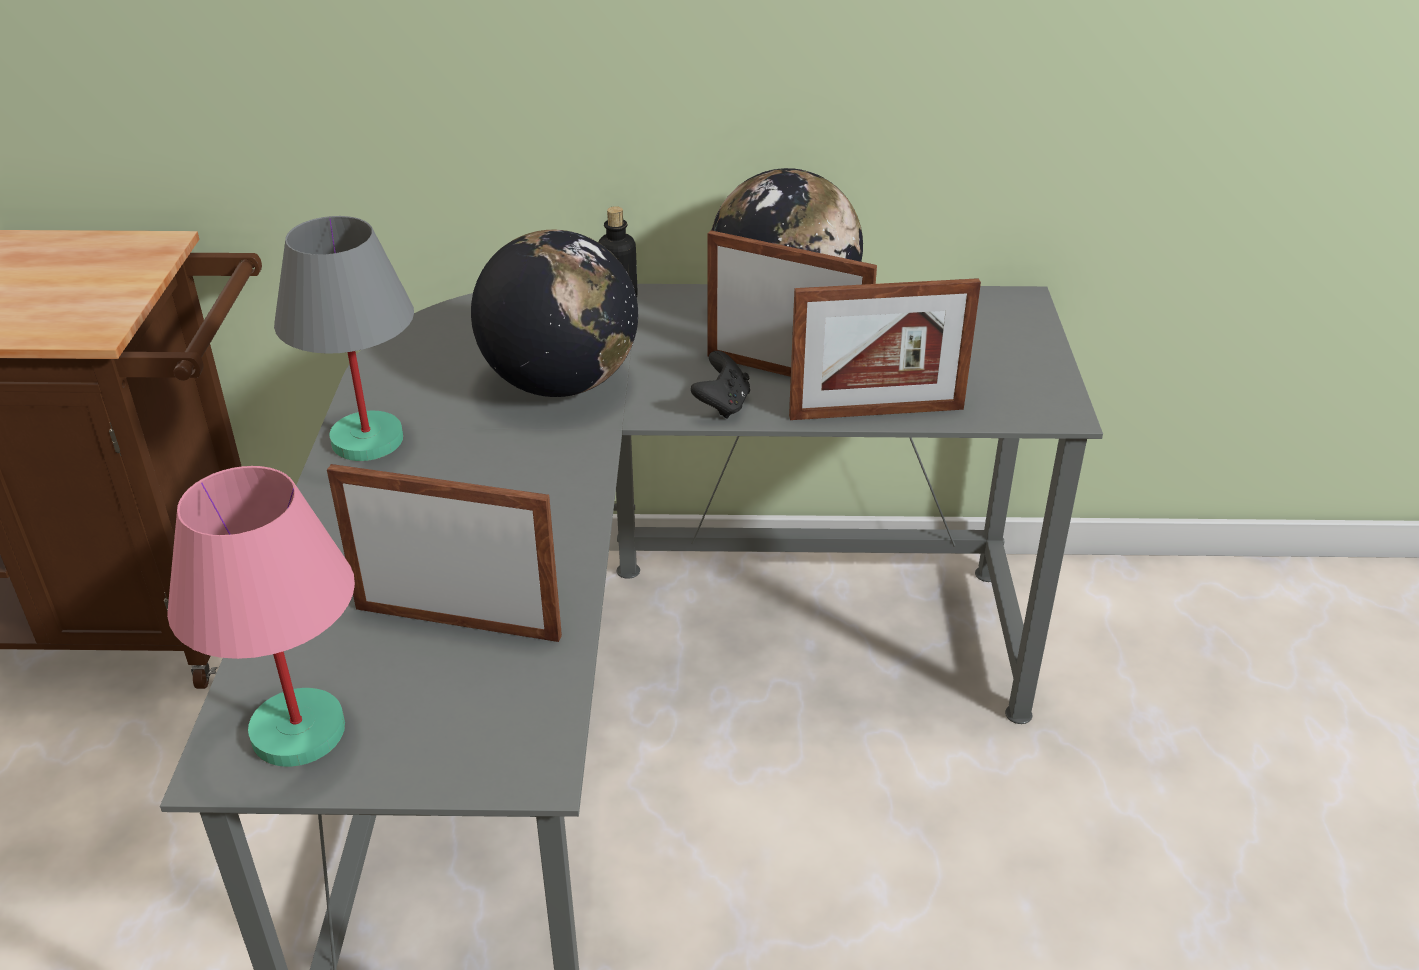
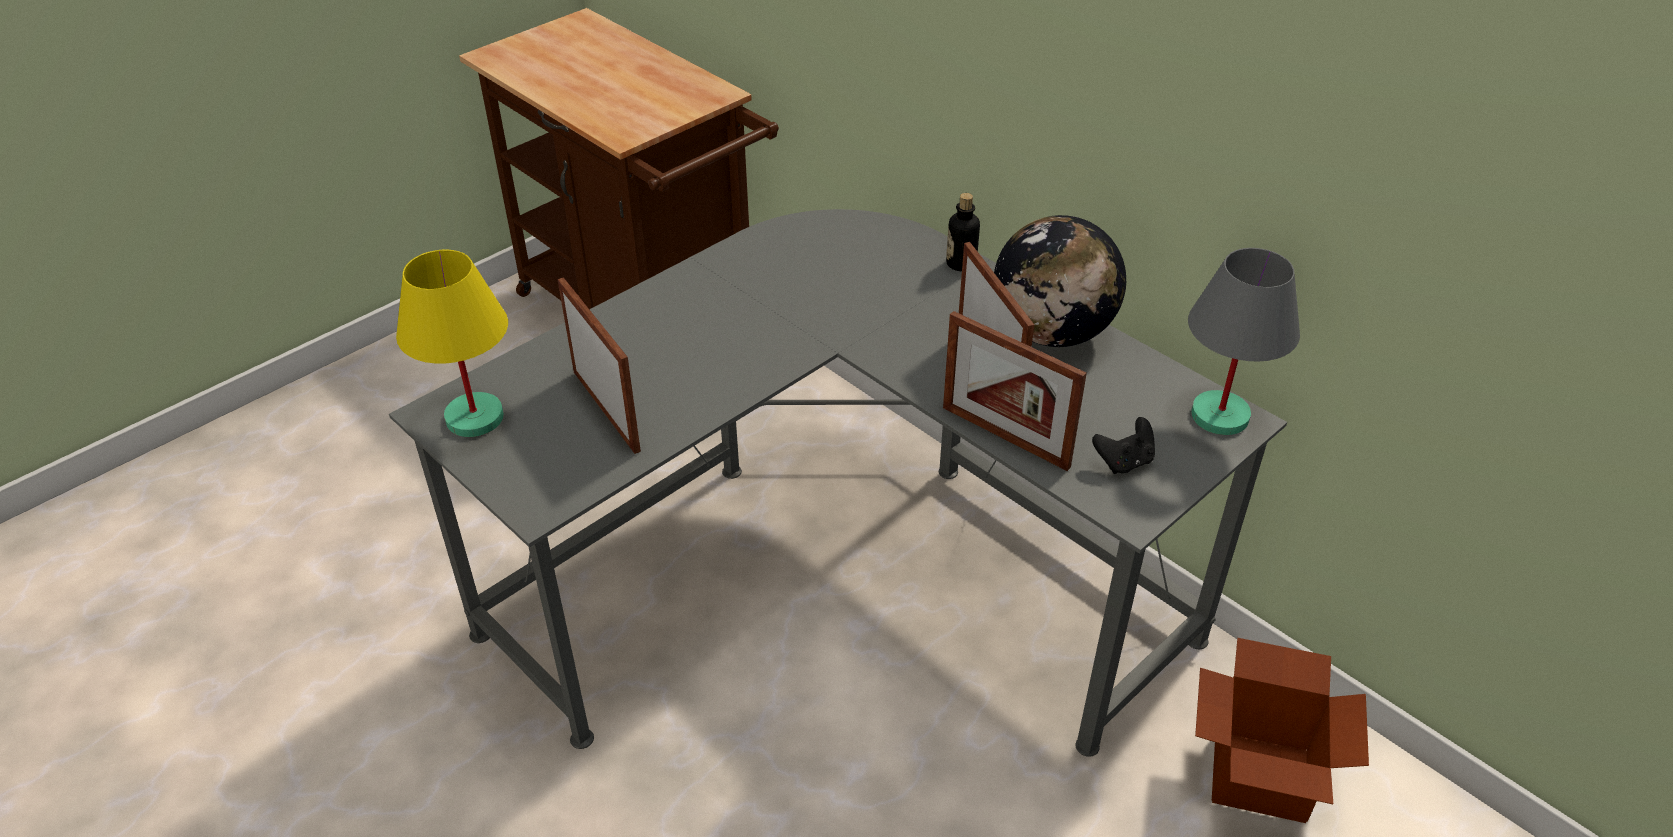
camera: 45 degrees right, 5 degrees up
(296, 733) = (473, 417): pink table lamp -> yellow table lamp
(365, 440) = (699, 278): grey table lamp -> grey table lamp (1218, 415)
(561, 383) = (845, 302): globe -> none
(722, 405) = (917, 373): black game controller -> black game controller (1124, 462)
(1148, 642) = (1260, 775): none -> cardboard box

